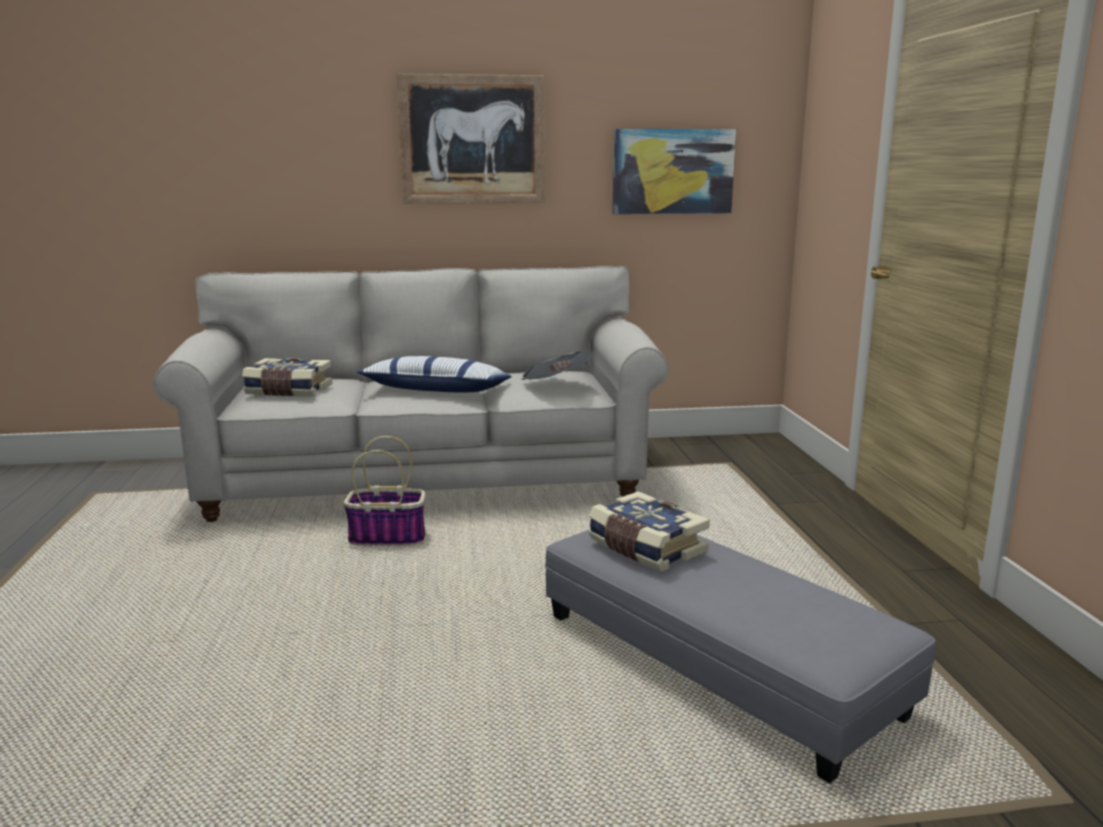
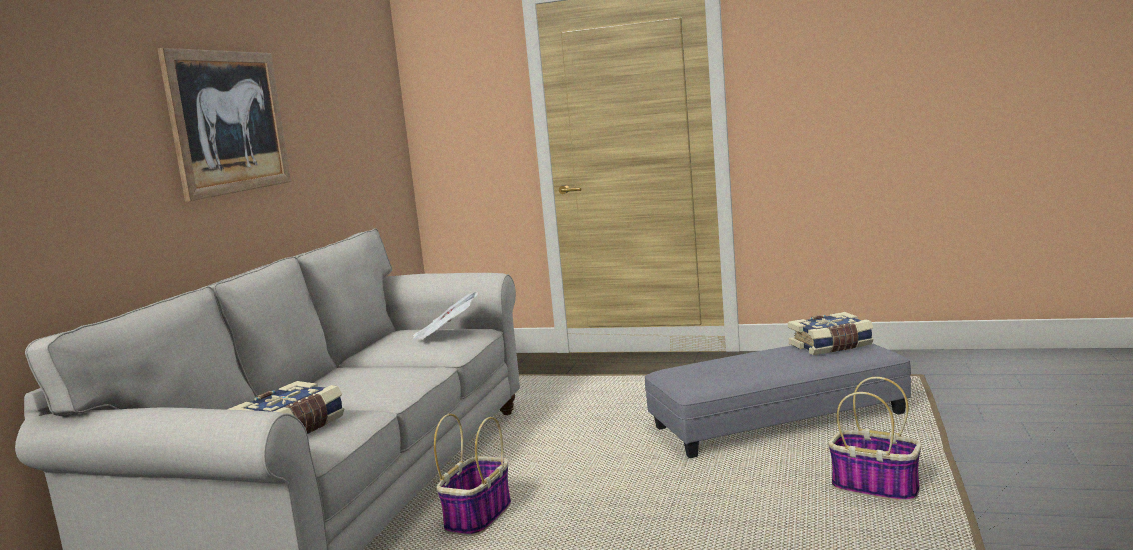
camera: 65 degrees left, 5 degrees down
(436, 391) = (380, 376): pillow -> none
(513, 770) = (877, 488): none -> basket
(645, 548) = (725, 371): book -> book (831, 346)
(672, 171) = (352, 141): picture -> none

